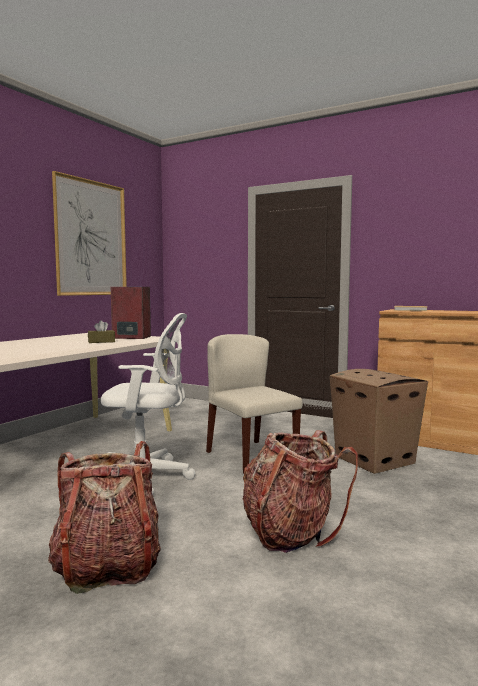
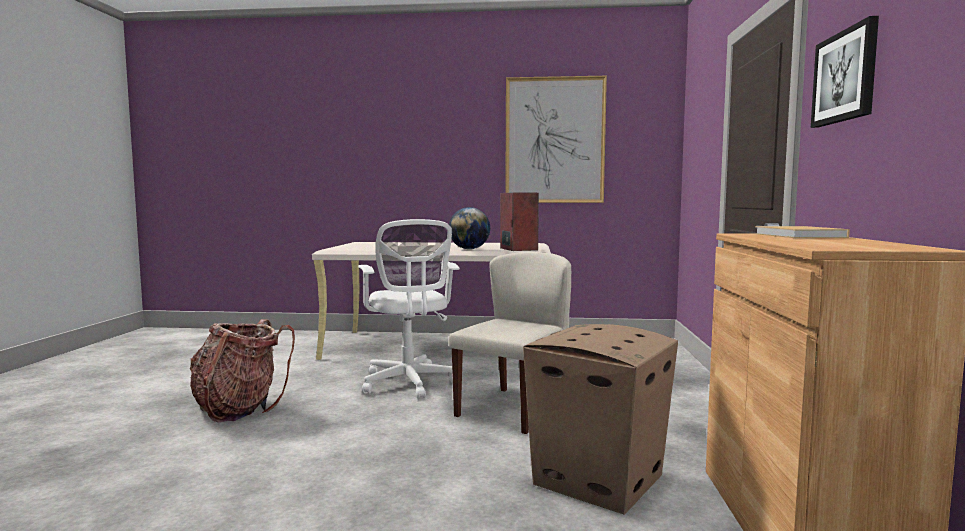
camera: 65 degrees right, 0 degrees up
(101, 342) = (469, 249): brown tissue box -> globe
(290, 532) = (318, 458): backpack -> none
(396, 236) = (845, 76): none -> picture

